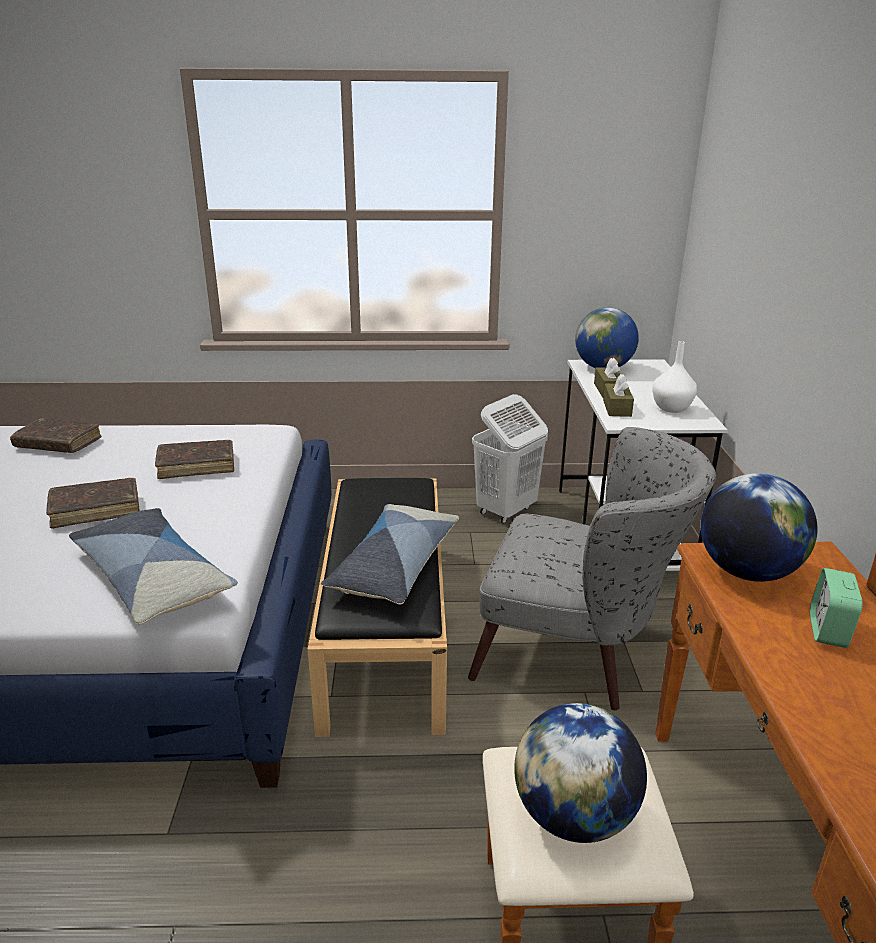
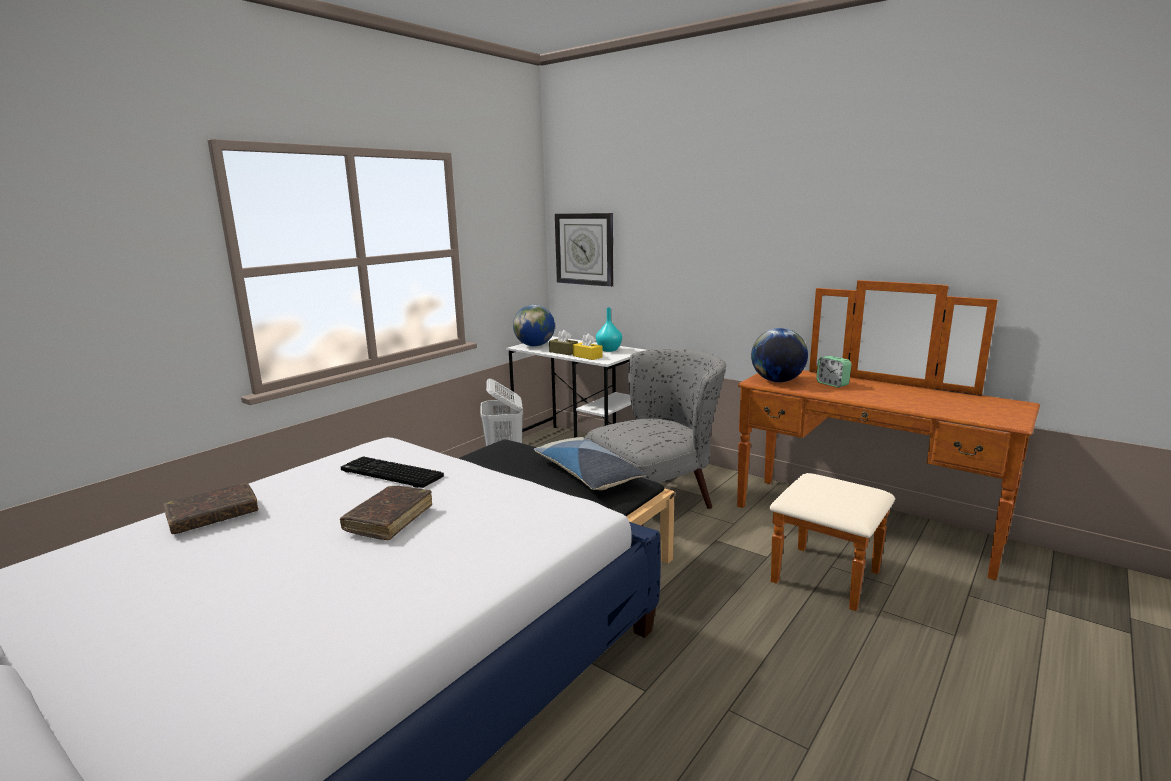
camera: 50 degrees left, 10 degrees down
(153, 578) = (533, 518): pillow -> none
(196, 466) = (389, 474): brown book -> keyboard
(574, 816) = (842, 495): globe -> none
(617, 408) = (587, 356): brown tissue box -> yellow tissue box
(672, 408) = (609, 350): white vase -> turquoise vase
(712, 236) = (584, 249): none -> wall clock

